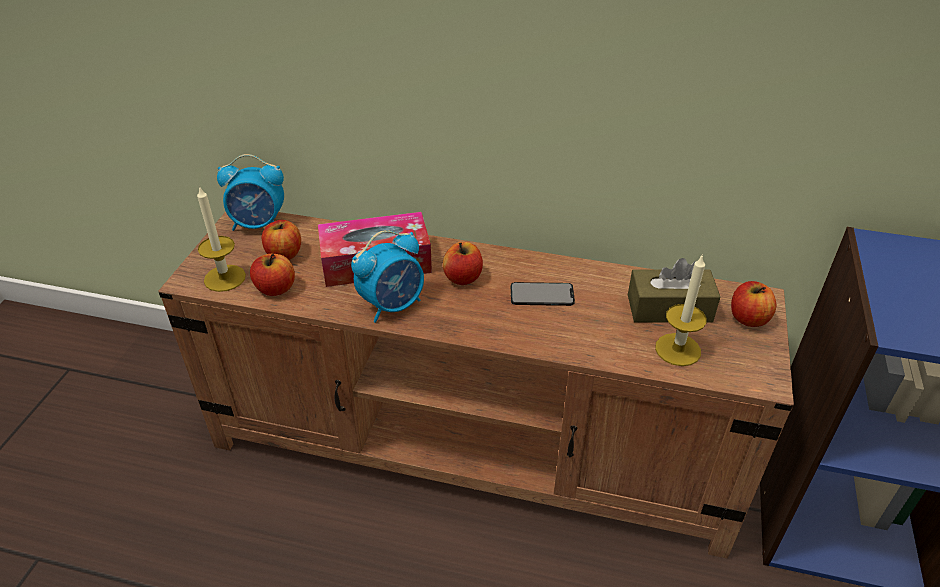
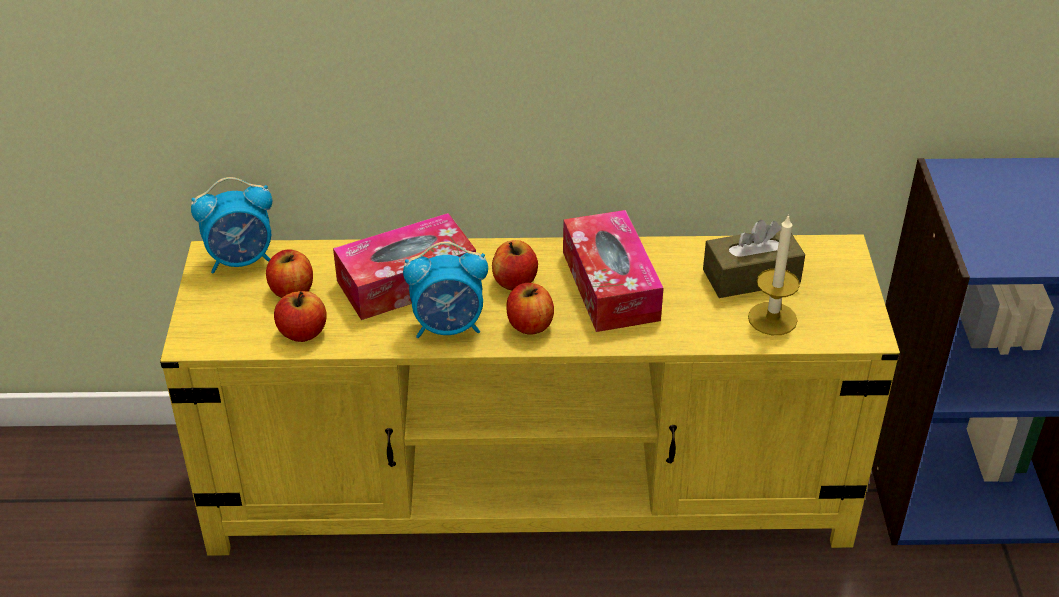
camera: 15 degrees left, 0 degrees up
(224, 278) = (234, 331): candle -> none
(393, 305) = (448, 327): alarm clock -> alarm clock turned 45 degrees clockwise
(473, 447) = (532, 489): brown tv stand -> yellow tv stand
(542, 294) = (610, 285): phone -> tissue box
(748, 318) = (835, 272): apple -> apple (529, 325)

